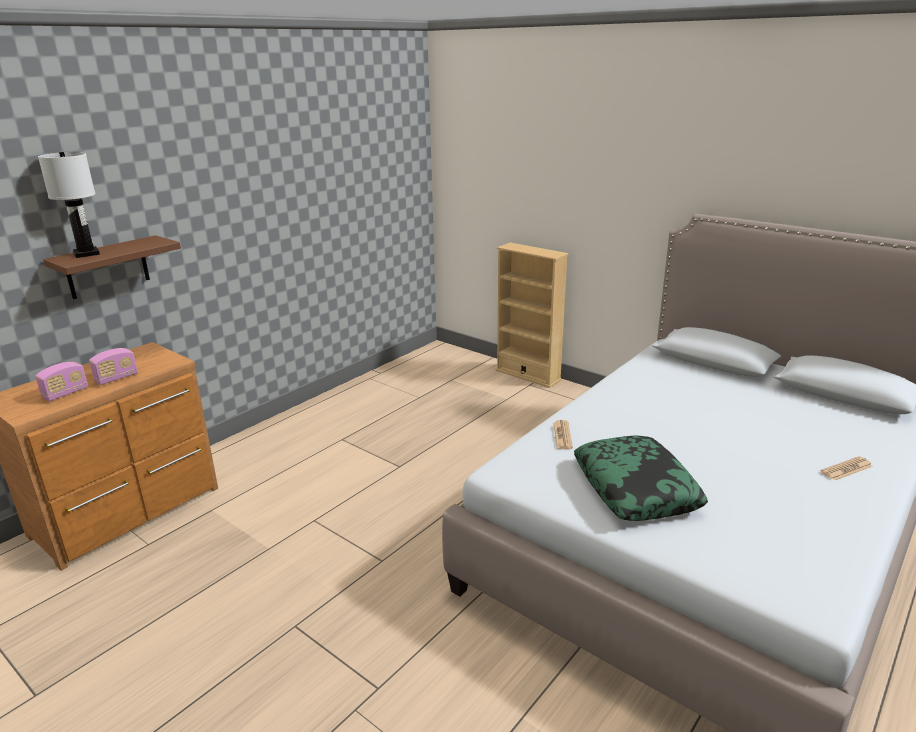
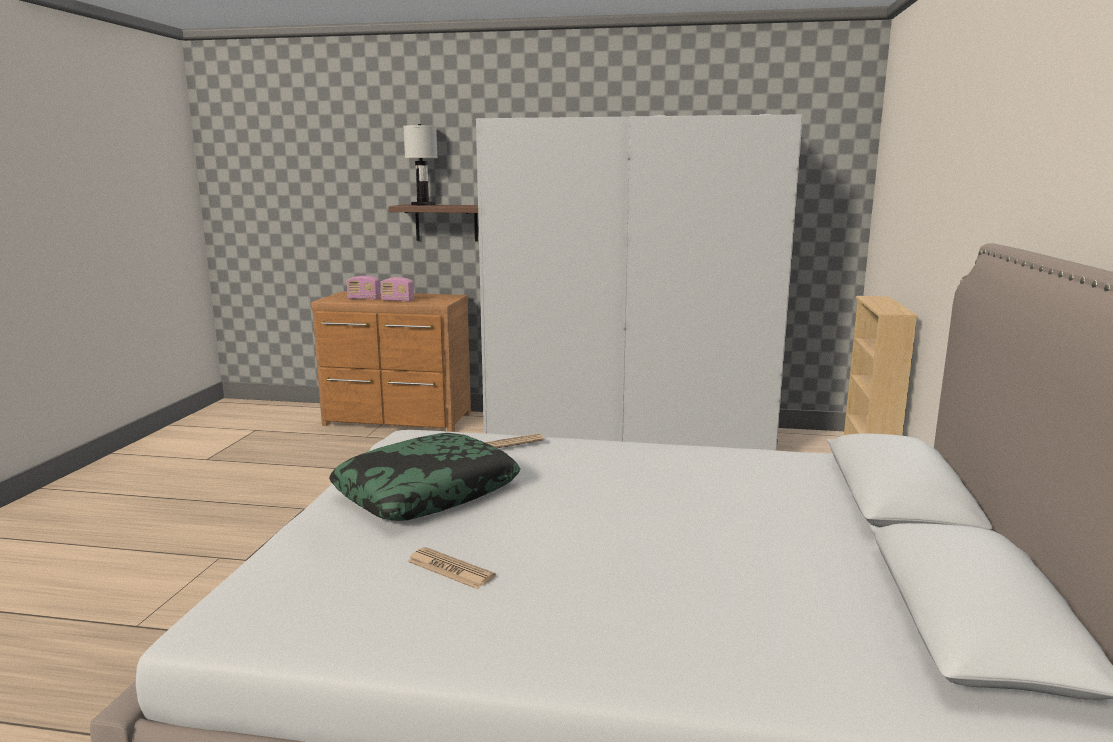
camera: 60 degrees right, 10 degrees down
(347, 410) = (629, 437): none -> white wardrobe
(846, 469) = (629, 631): newspaper -> newspaper (450, 569)

